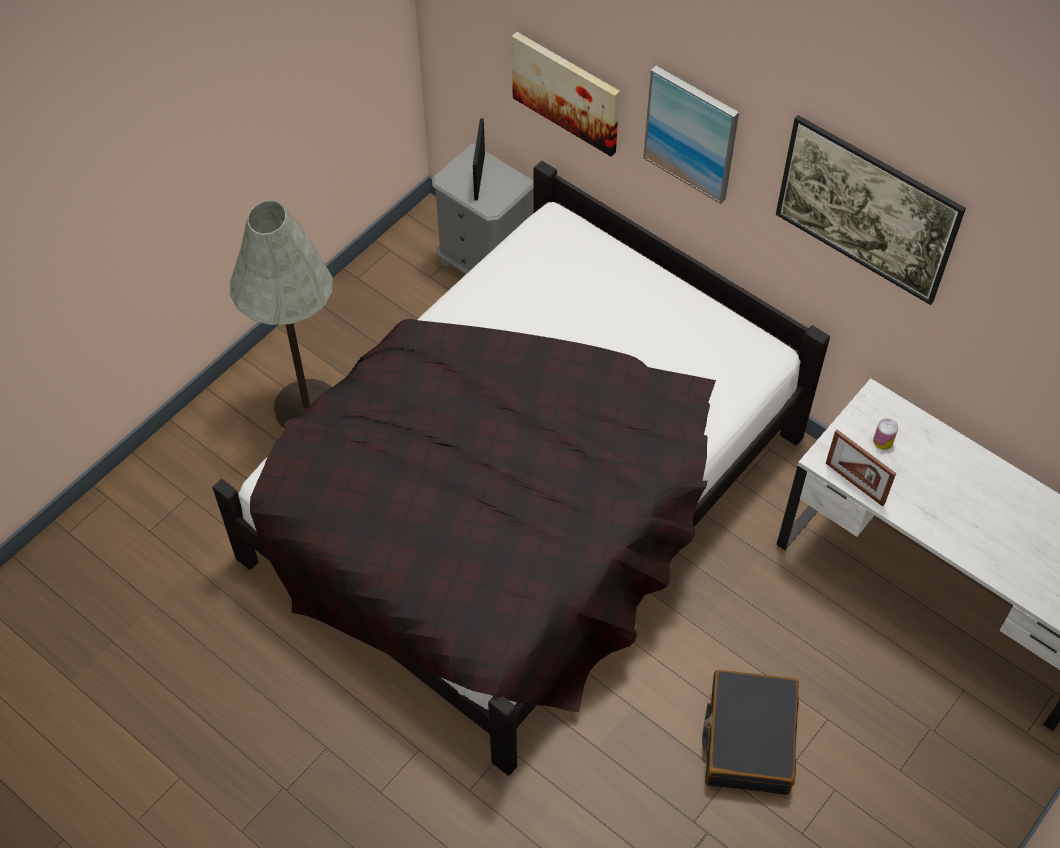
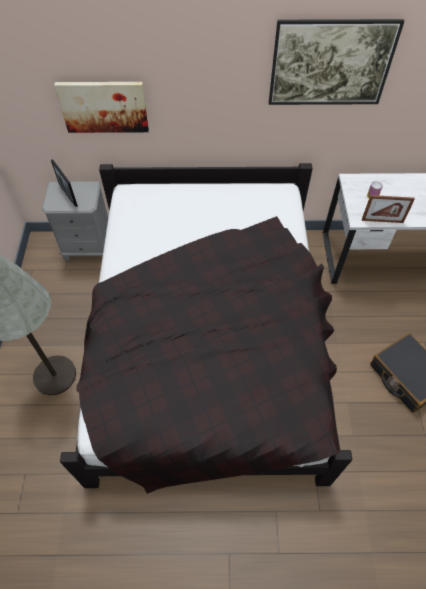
camera: 40 degrees left, 0 degrees up
(691, 133) = (200, 82): picture -> none

